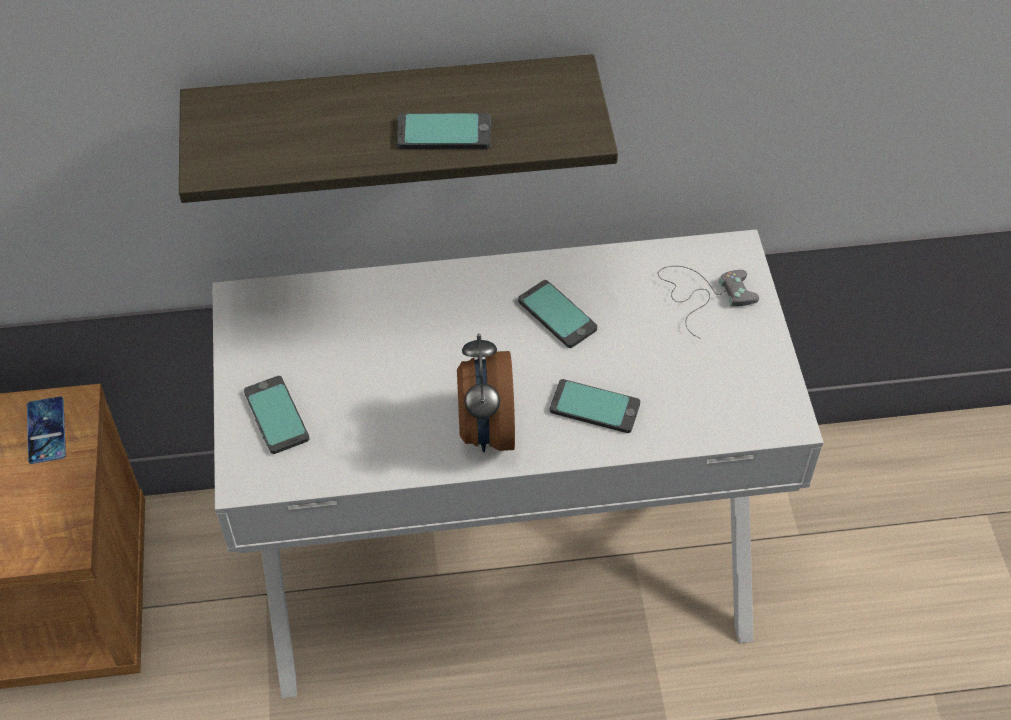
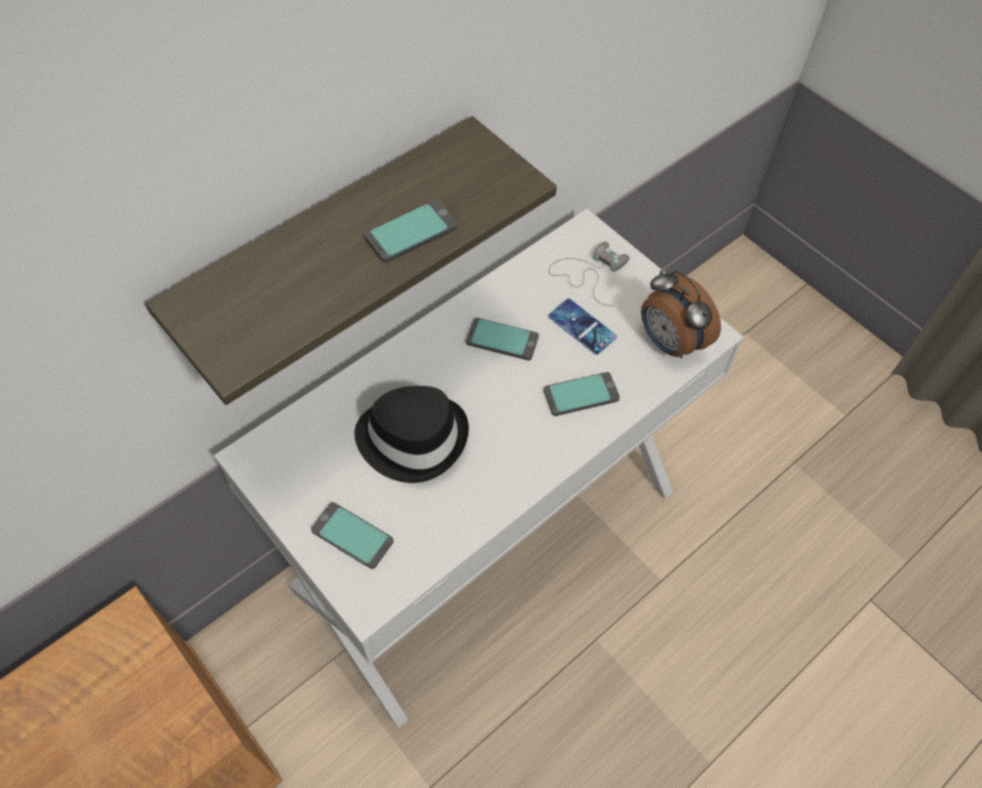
camera: 35 degrees left, 5 degrees up
(46, 430) = (117, 652): phone -> phone (582, 327)
(398, 360) = (413, 437): none -> black hat
(485, 429) = (518, 455): alarm clock -> alarm clock (669, 342)

